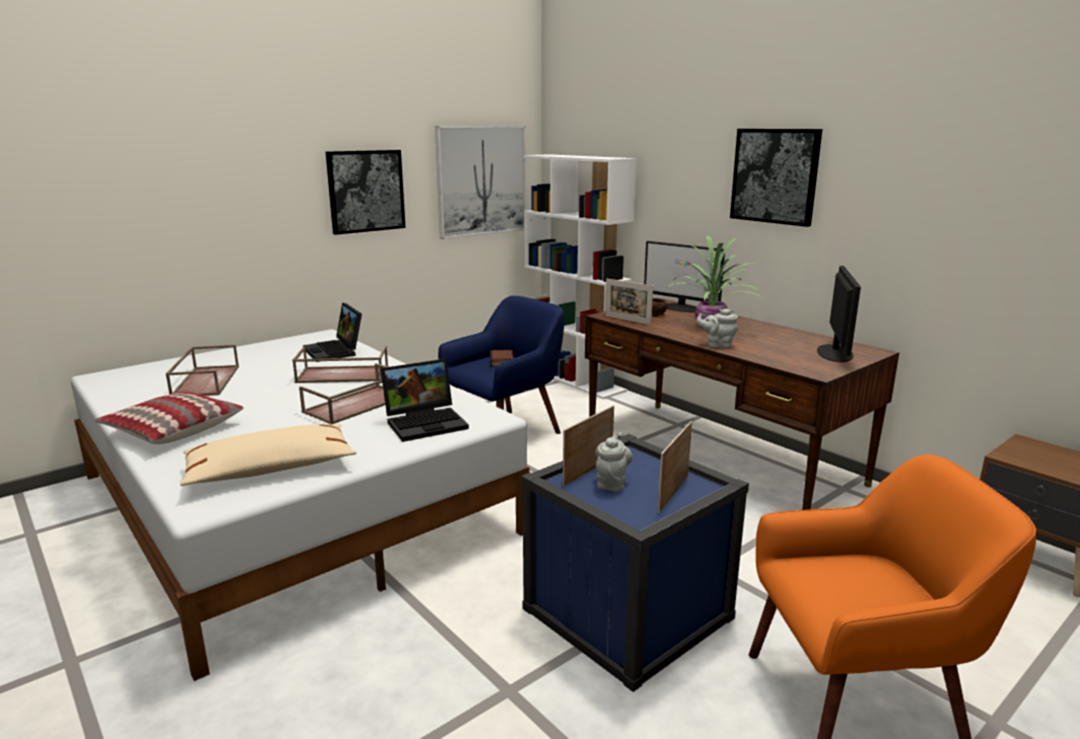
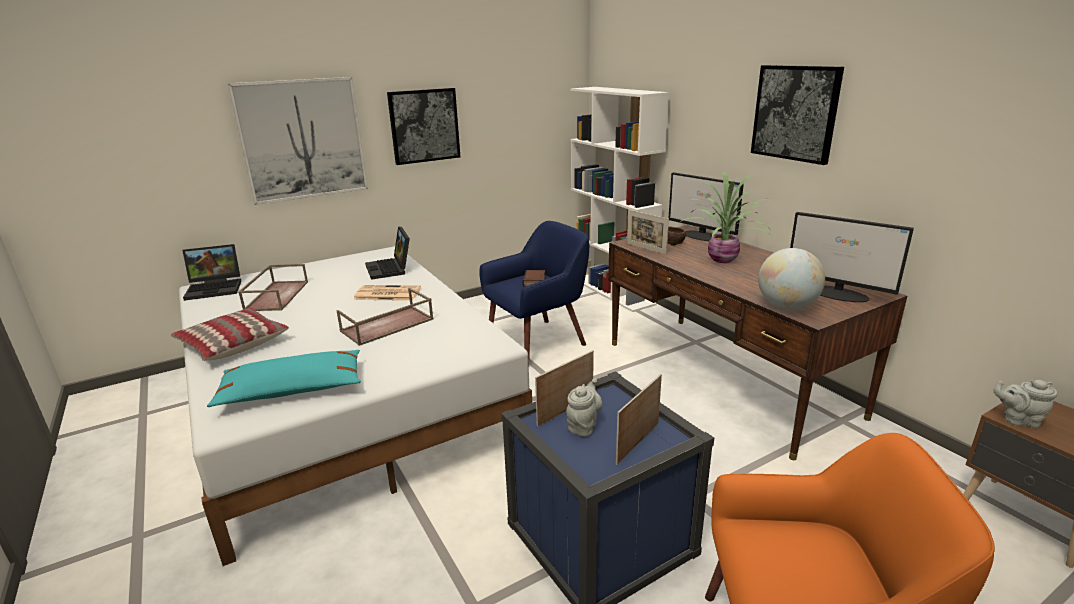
camera: 10 degrees right, 5 degrees up
(270, 469) = (293, 390): beige pillow -> turquoise pillow
(342, 375) = (386, 294): brown tray -> newspaper
(427, 422) = (439, 348): laptop -> laptop (216, 288)
(482, 181) = (532, 113): picture -> picture (302, 140)
(717, 345) = (722, 280): grey teapot -> grey teapot (1017, 420)
(789, 365) = (786, 307): none -> globe
(835, 353) = (838, 294): monitor -> monitor turned 105 degrees clockwise

